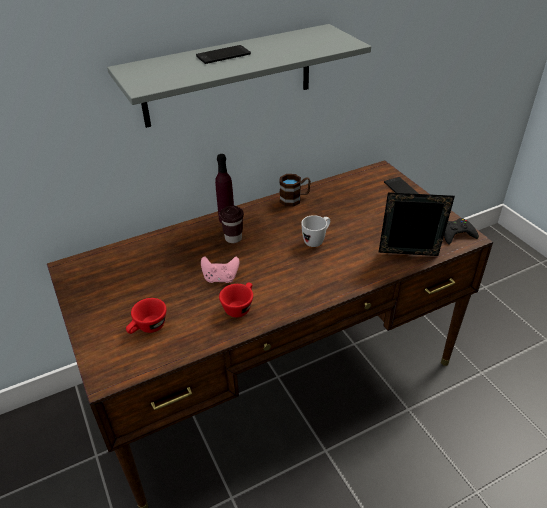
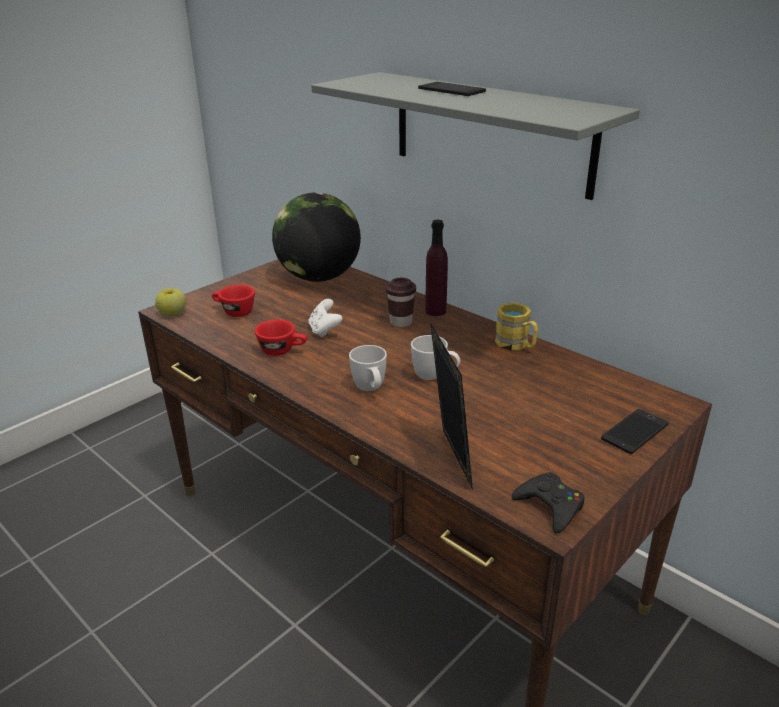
camera: 70 degrees right, 10 degrees down
(119, 373) = (173, 314): none -> apple
(120, 264) = (319, 277): none -> globe
(220, 278) = (324, 330): pink game controller -> white game controller
(294, 199) = (516, 345): brown mug -> yellow mug
(319, 272) = (371, 390): none -> white mug

